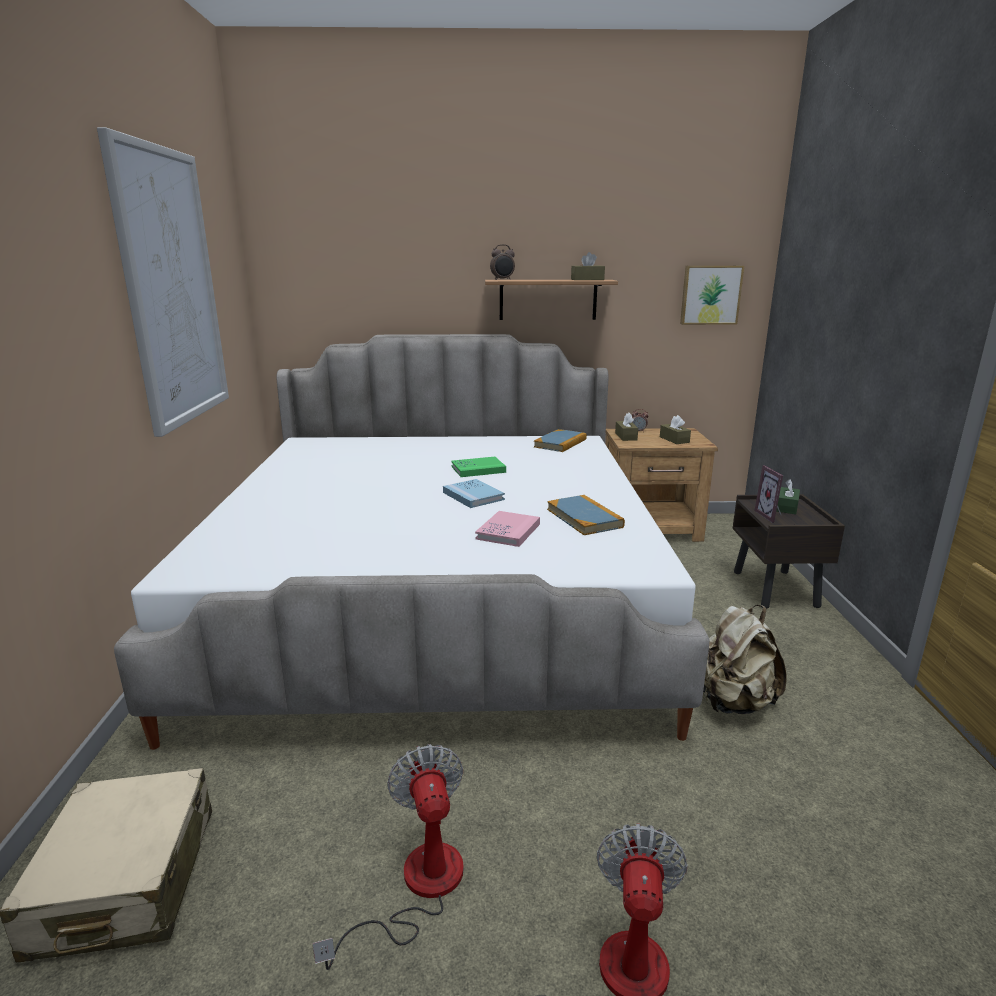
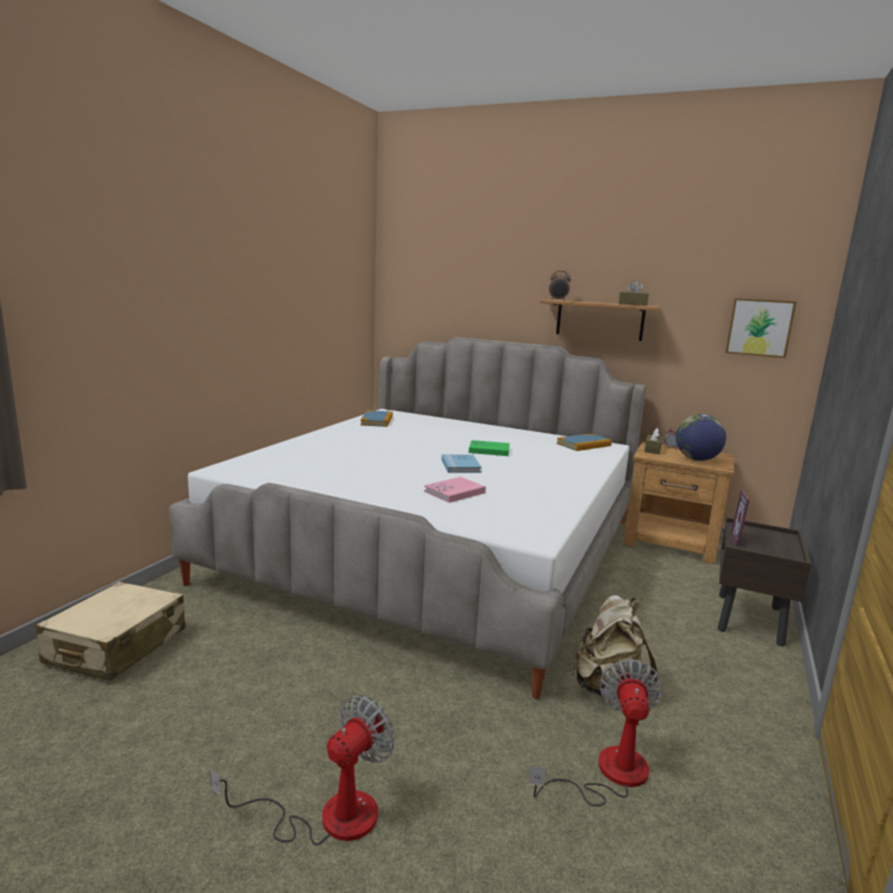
camera: 25 degrees right, 5 degrees down
(171, 288) = (291, 287): picture -> none
(417, 888) = (259, 713): fan -> fan (608, 774)
(584, 518) = (526, 496): book -> book (377, 421)
(674, 440) = (697, 459): brown tissue box -> globe
(787, 507) = (771, 538): green tissue box -> none

